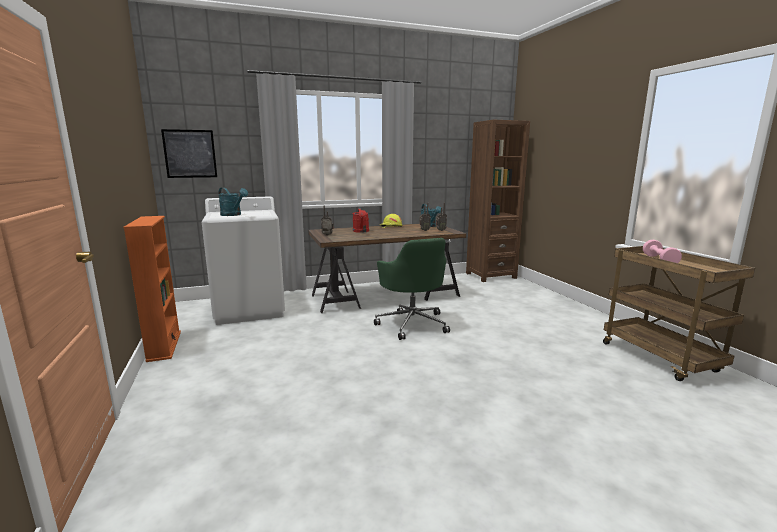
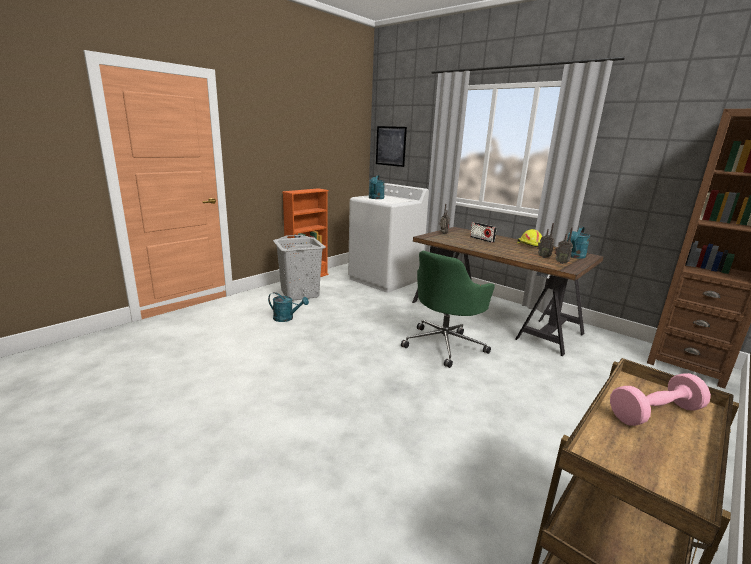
camera: 60 degrees right, 5 degrees up
(208, 361) = (300, 294): none -> grey laundry basket
(268, 383) = (287, 318): none -> turquoise watering can
(361, 231) = (482, 239): red watering can -> radio

